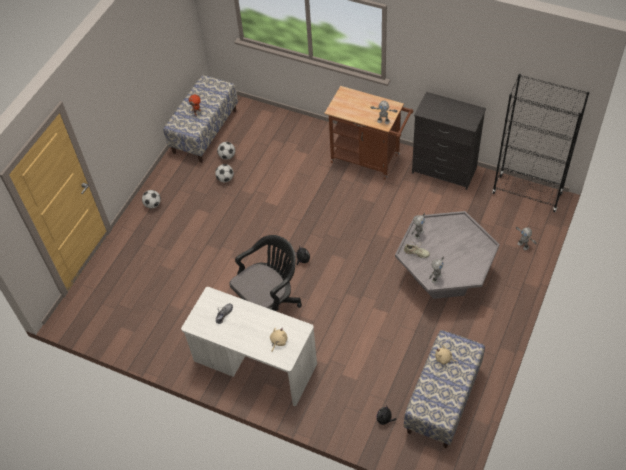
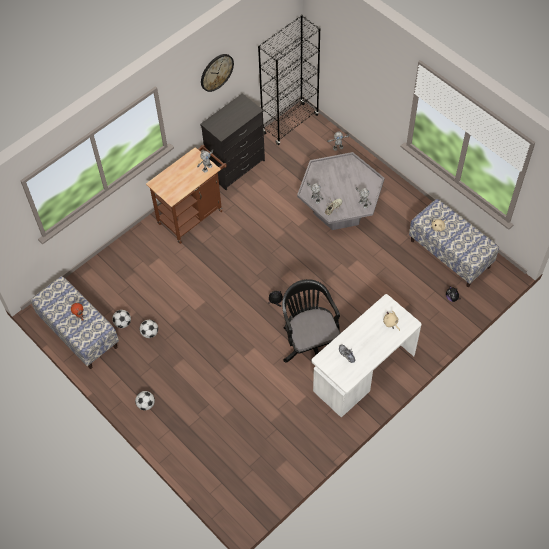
camera: 70 degrees left, 5 degrees up
(461, 56) = (216, 72): none -> wall clock

